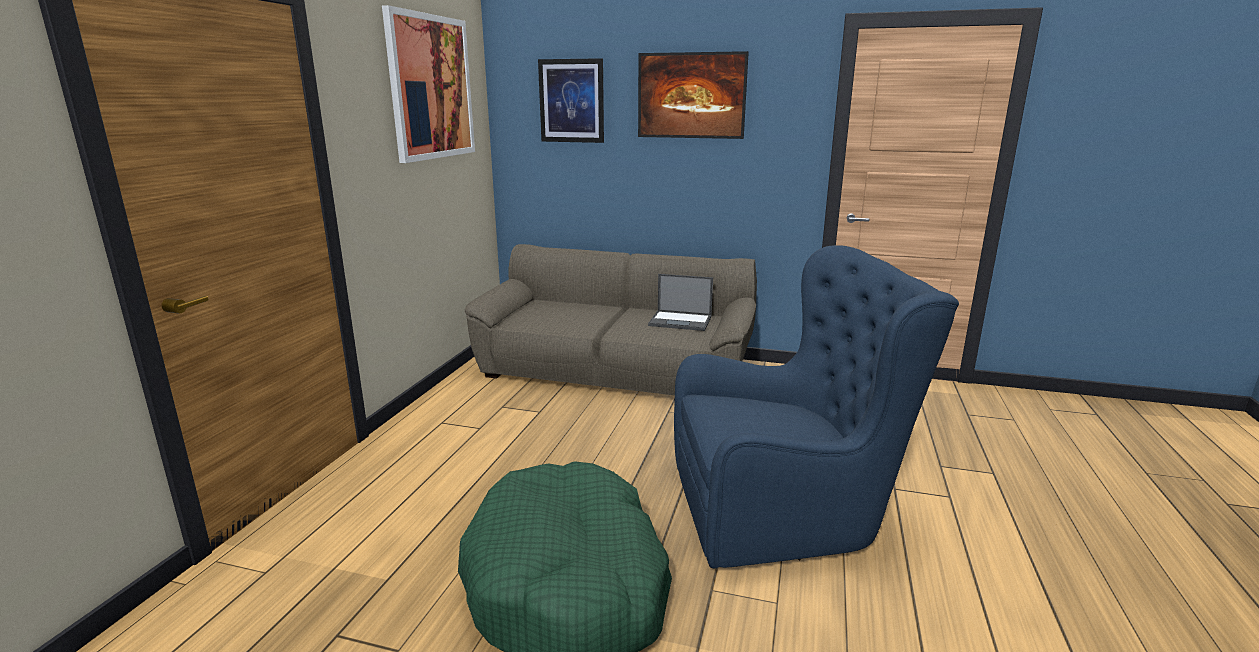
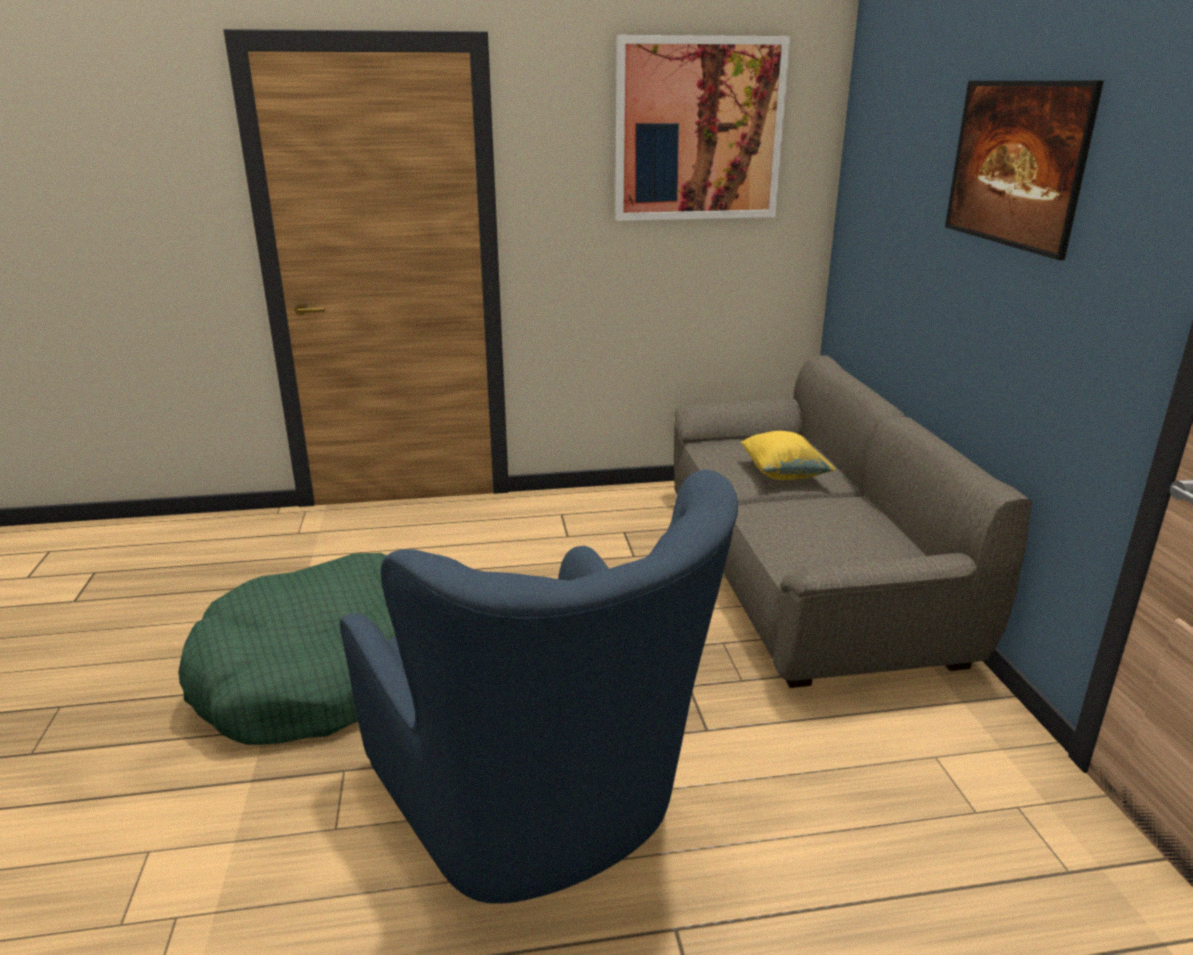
camera: 65 degrees right, 5 degrees up
(571, 101) = (900, 156): picture -> none
(582, 315) = (783, 474): none -> yellow pillow
(681, 321) = (859, 541): laptop -> none

